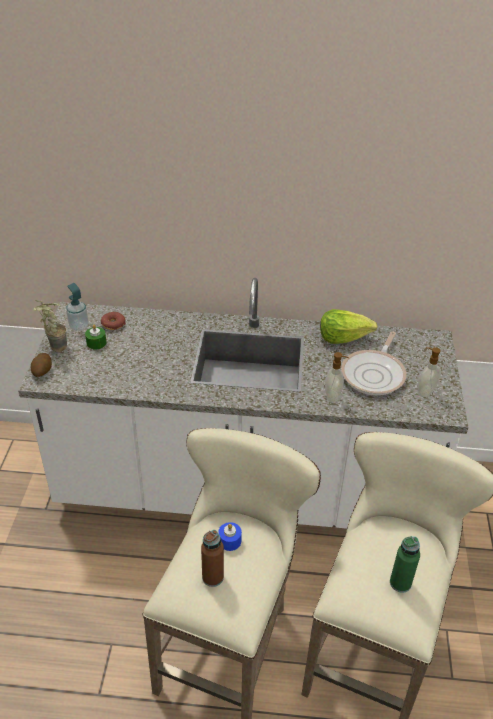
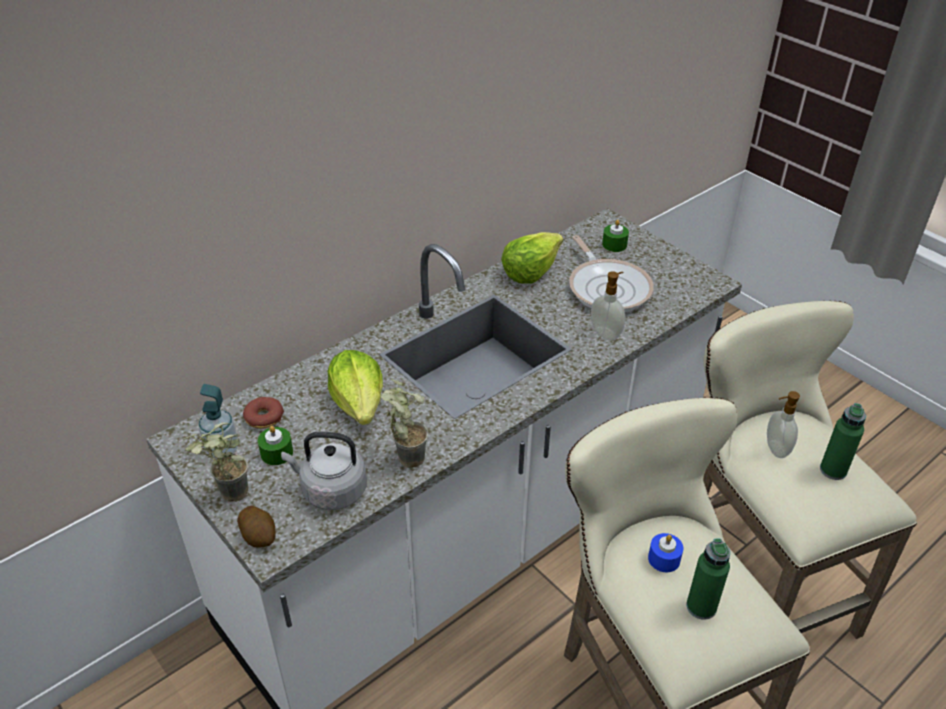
camera: 45 degrees left, 0 degrees up
(93, 374) = (331, 491): none -> grey kettle
(143, 382) = (405, 456): none -> potted plant
(159, 346) = (359, 404): none -> lettuce
(212, 577) = (701, 606): brown bottle -> green bottle
(419, 353) = (614, 244): none -> green candle
(425, 391) = (668, 275): soap dispenser -> soap dispenser (775, 449)

